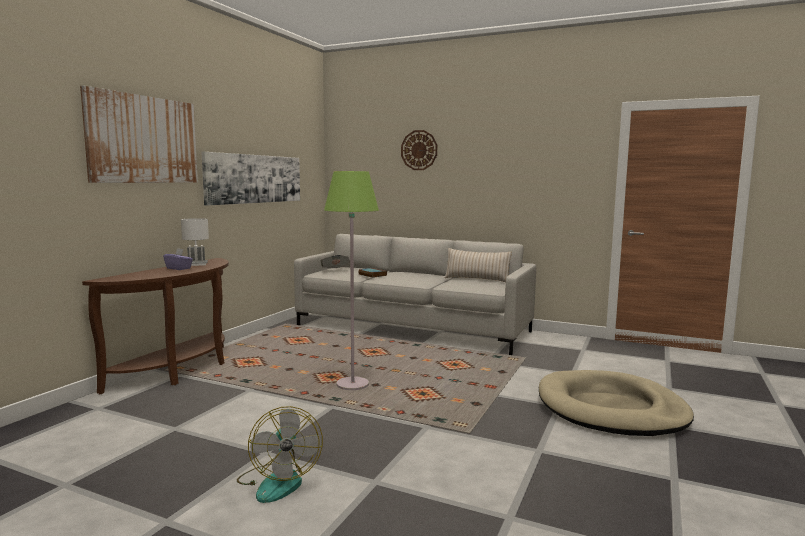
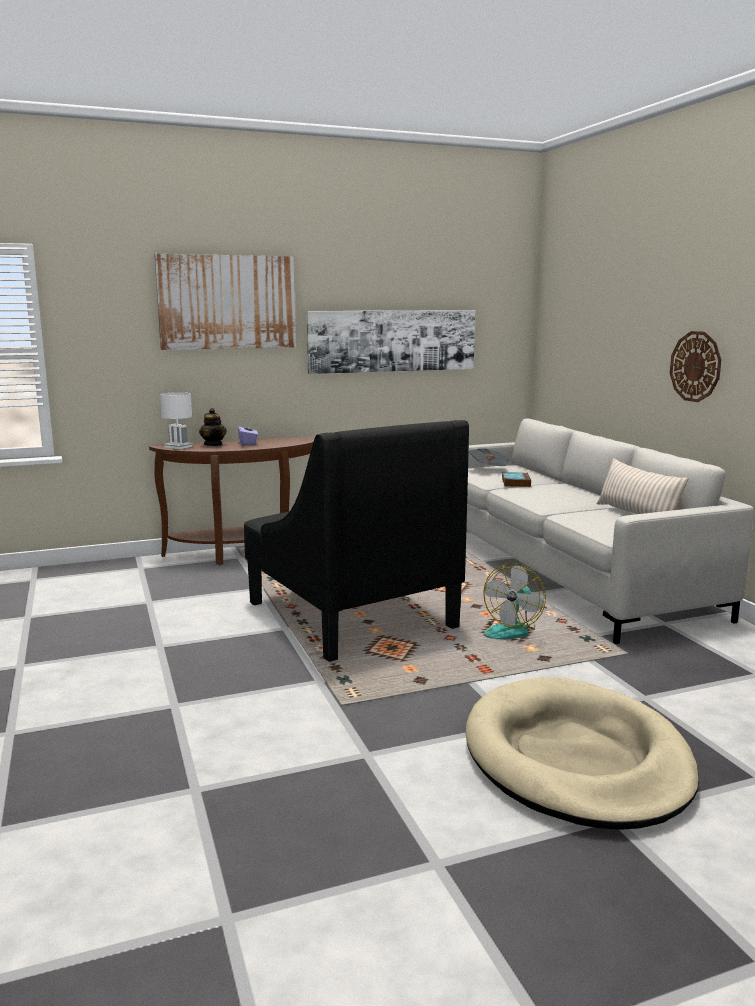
camera: 45 degrees right, 5 degrees up
(149, 273) = (213, 444): none -> teapot
(196, 264) = (277, 441): white table lamp -> white table lamp (179, 447)
(278, 481) = (121, 671): fan -> fan (511, 630)
(352, 385) = (349, 614): green floor lamp -> black armchair
(419, 150) = (629, 297): wall clock -> wall clock (695, 366)

